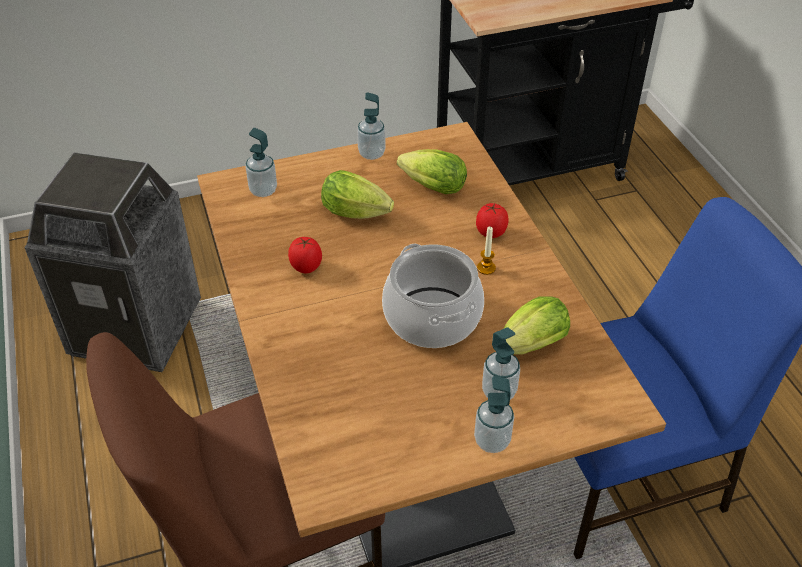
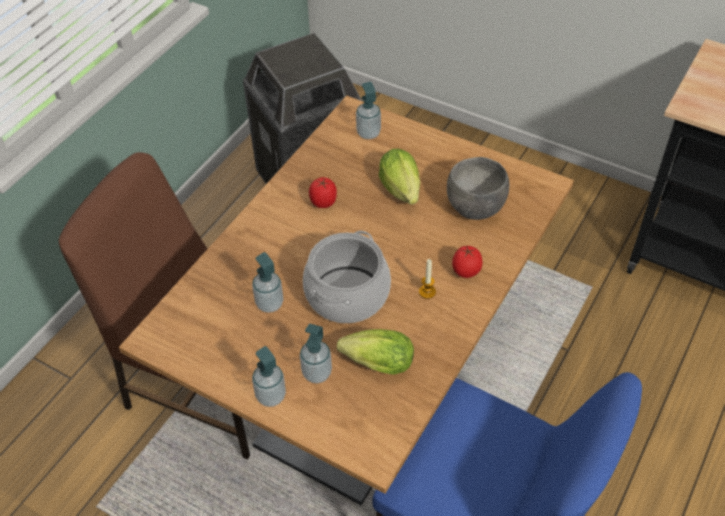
camera: 50 degrees right, 5 degrees up
(371, 154) = (470, 156): soap dispenser -> soap dispenser (269, 304)
(430, 186) = (474, 208): lettuce -> grey bowl

